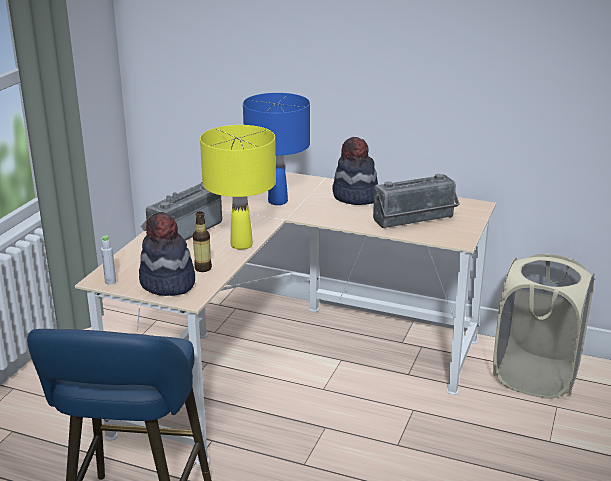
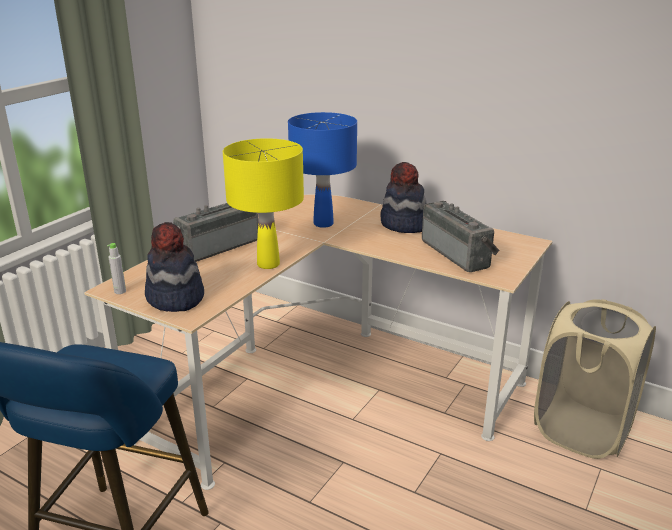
camera: 10 degrees right, 0 degrees up
(203, 268) = (218, 285): bottle -> none
(415, 221) = (458, 253): radio -> radio turned 105 degrees counterclockwise

